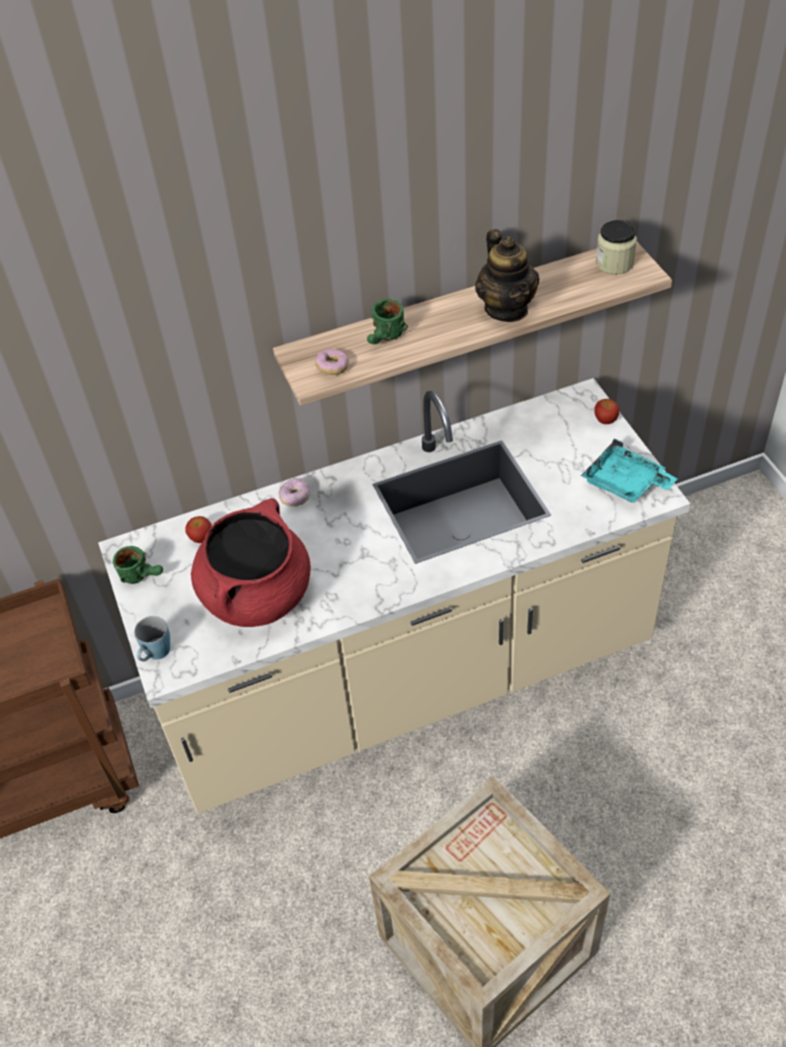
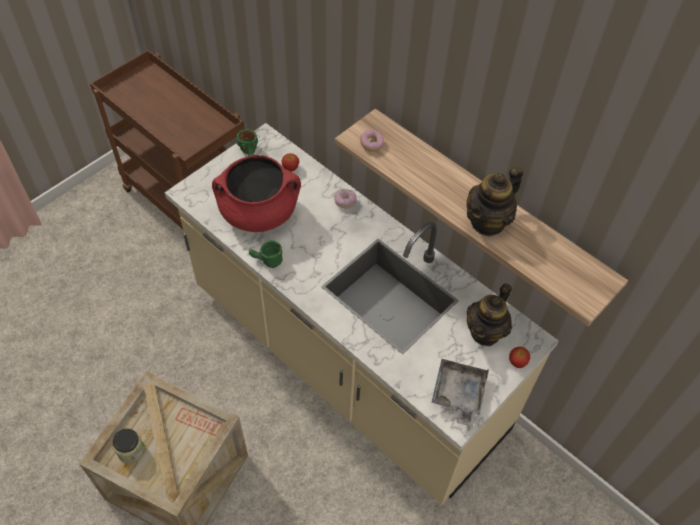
camera: 60 degrees right, 5 degrees up
(155, 654) = (196, 182): blue mug -> none
(386, 339) = (415, 163): green mug -> green mug (266, 261)
(555, 432) = (485, 332): none -> teapot
(614, 263) = (585, 276): jar -> jar (131, 451)
(625, 483) = (458, 394): turquoise tray -> grey tray

